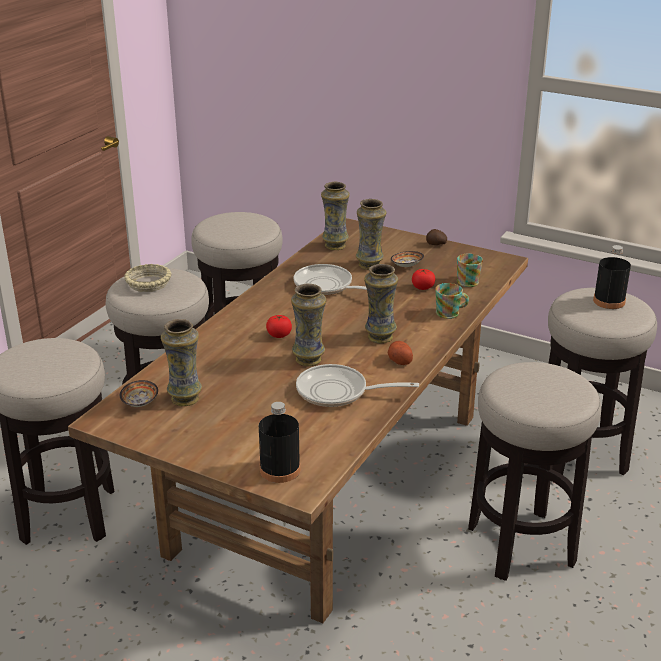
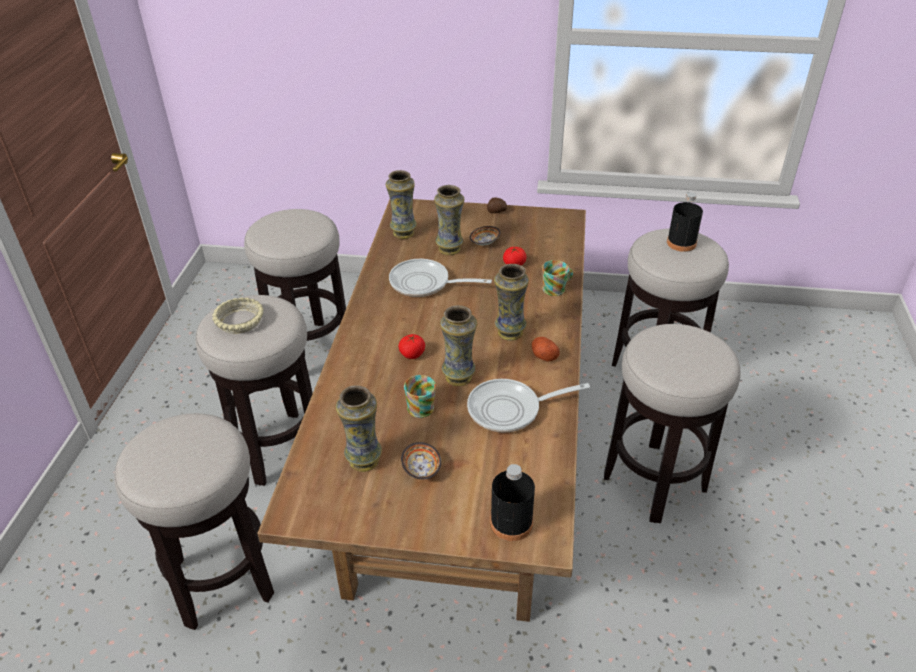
camera: 20 degrees left, 10 degrees up
(140, 403) = (319, 479): bowl -> bowl (421, 469)
(469, 281) = (550, 247): mug -> mug (421, 405)

